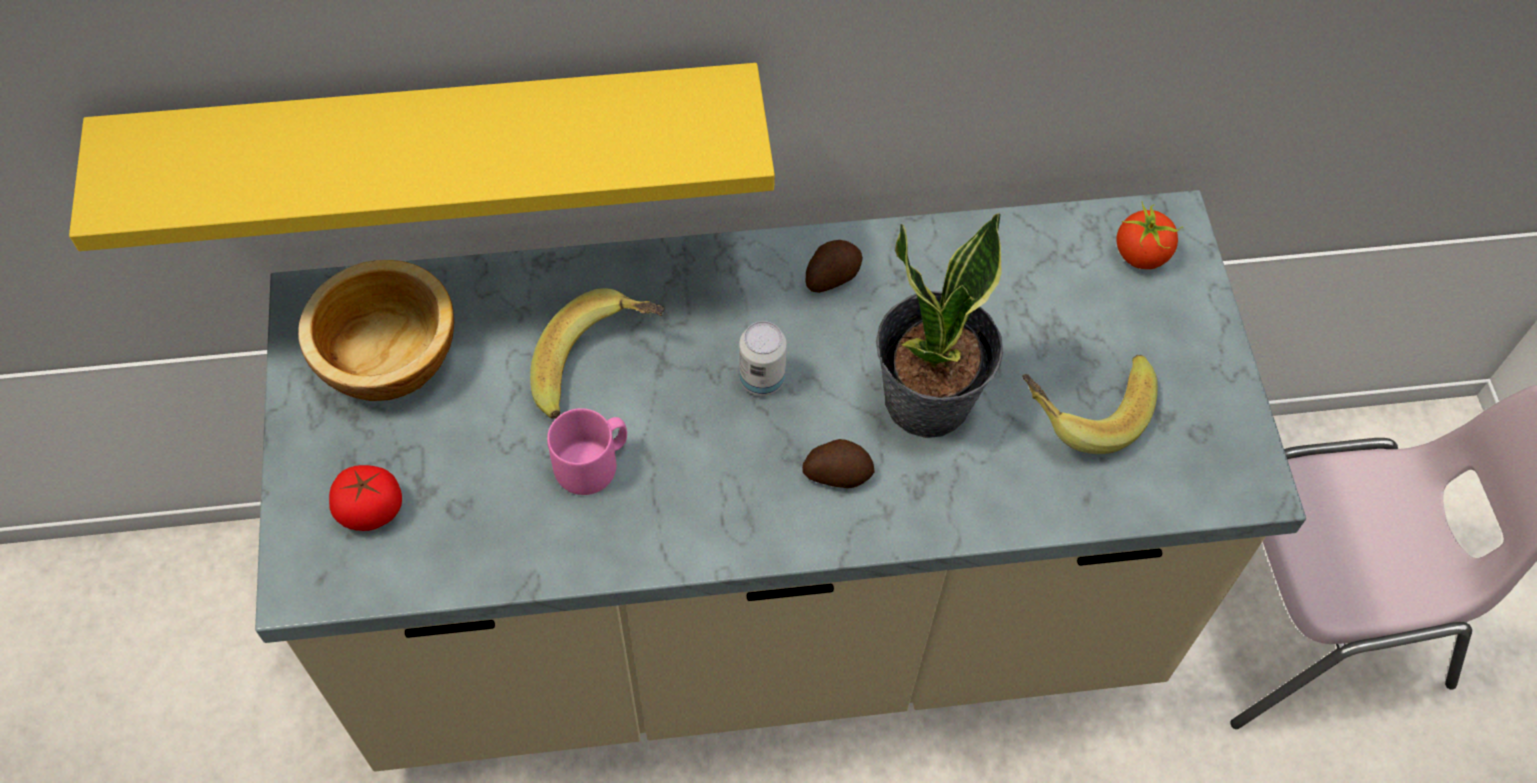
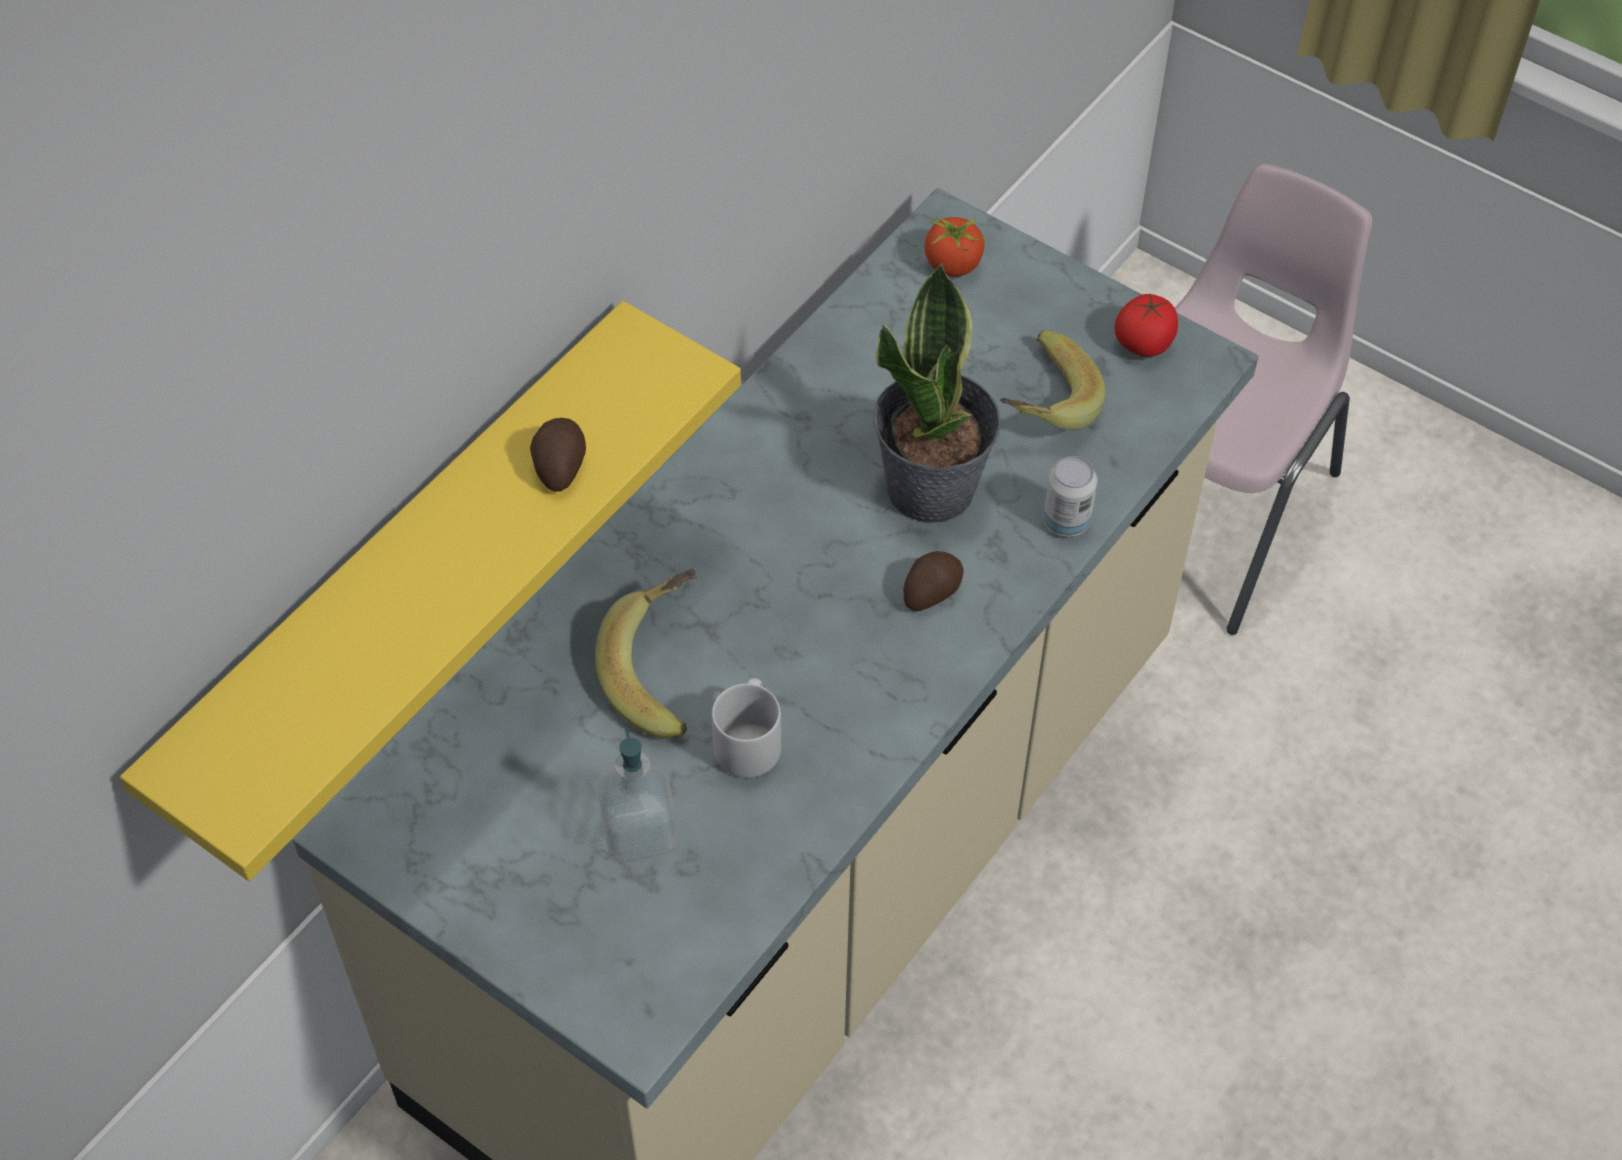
camera: 45 degrees left, 5 degrees down
(371, 510) = (622, 928): tomato -> tomato (1144, 343)
(387, 359) = (485, 813): bowl -> none
(457, 458) = (640, 832): none -> soap dispenser
(593, 464) = (749, 742): pink mug -> grey mug
(762, 379) = (796, 575): can -> can (1066, 522)
(831, 275) = (754, 459): potato -> potato (559, 466)

